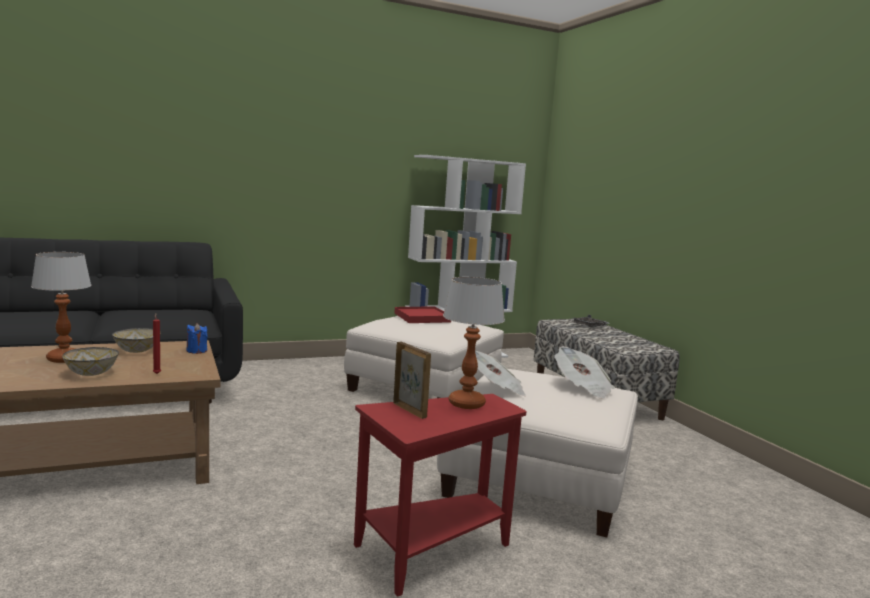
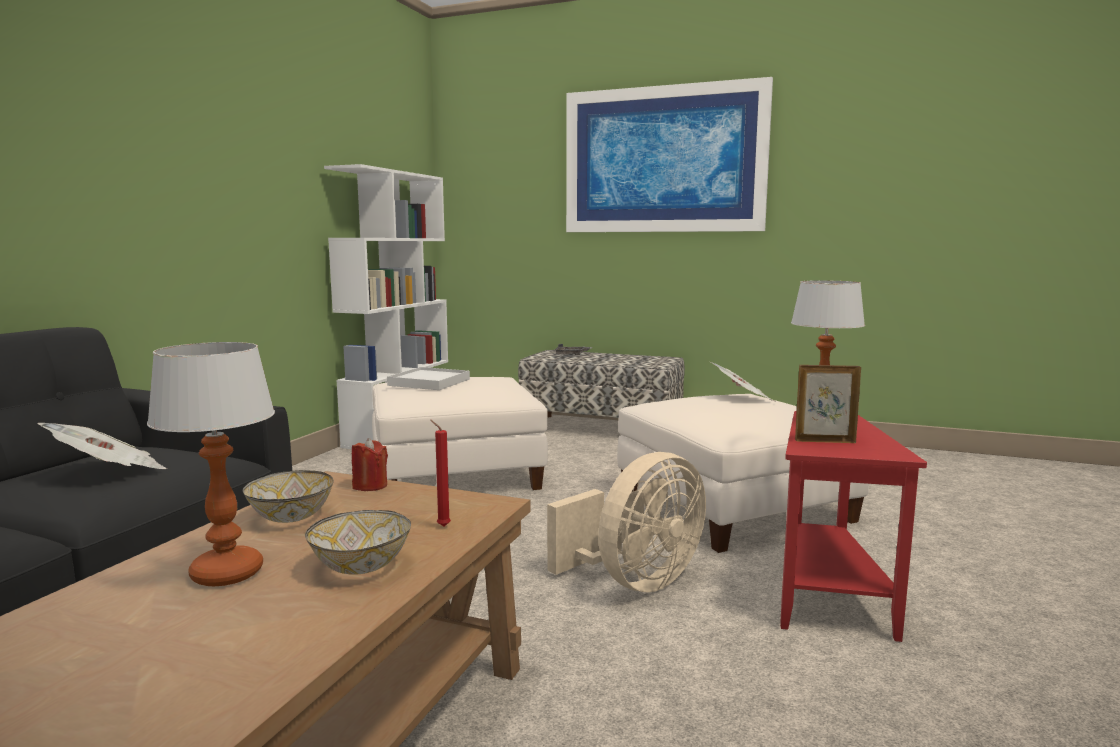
camera: 45 degrees left, 0 degrees up
(196, 351) = (370, 486): blue candle -> red candle
(353, 482) = (635, 582): none -> beige fan
(422, 318) = (429, 382): red tray -> white tray
(495, 389) = (710, 418): newspaper -> newspaper (110, 473)
(690, 153) = (664, 160): none -> picture

